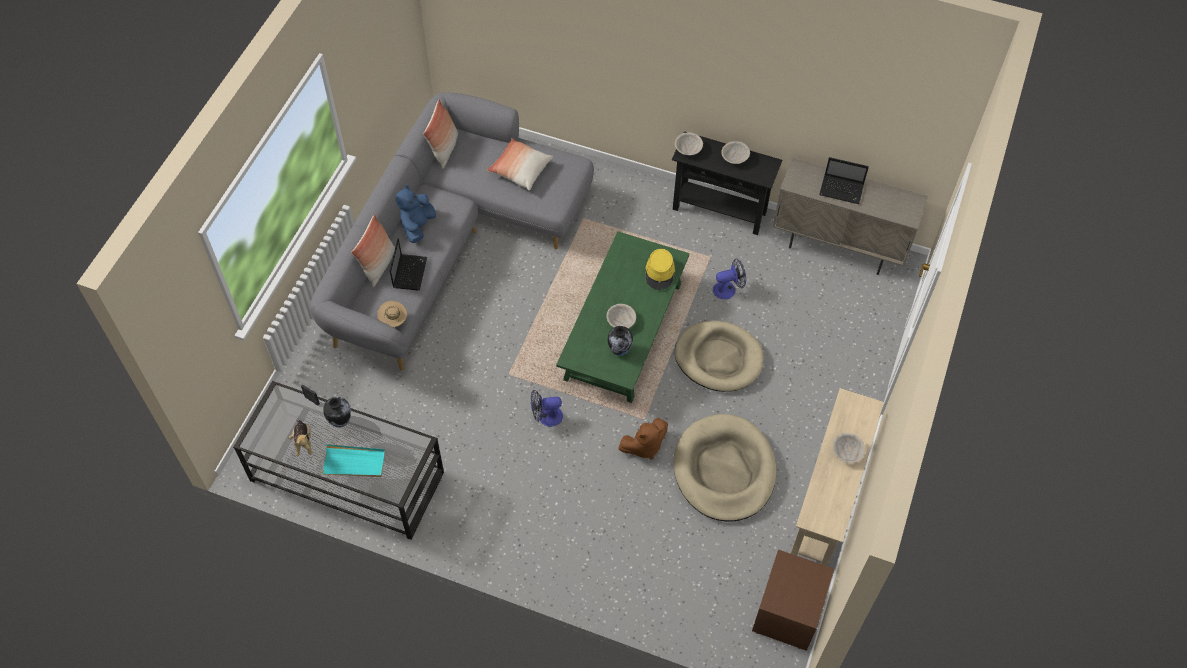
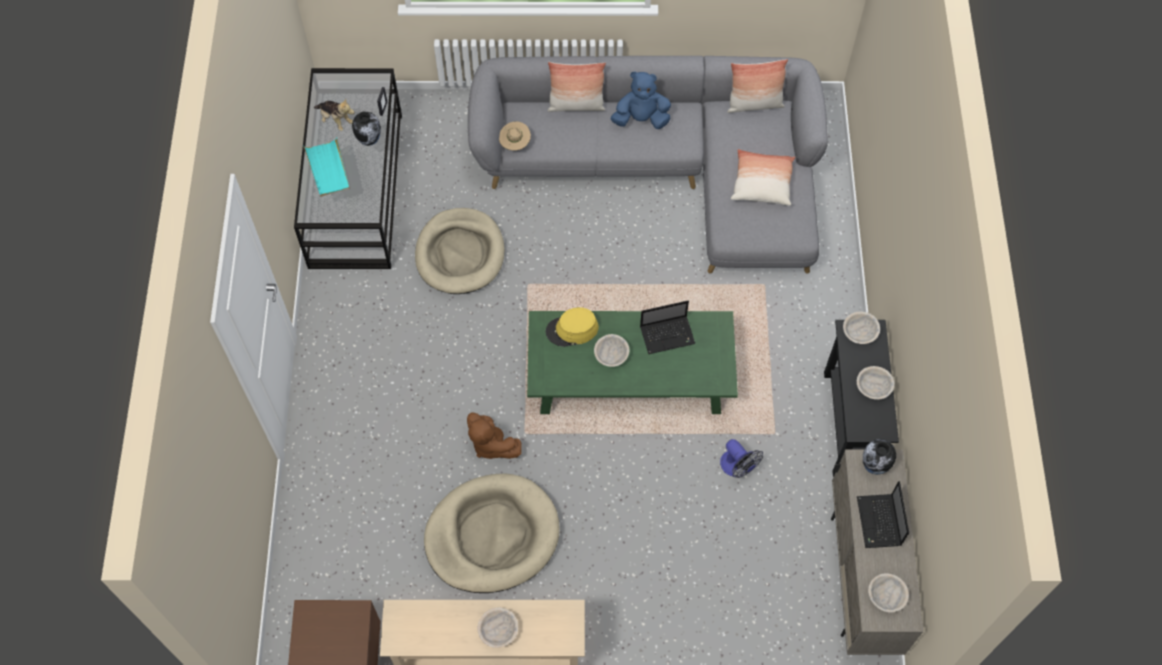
camera: 70 degrees right, 5 degrees up
(303, 442) = (336, 120): plush toy -> plush toy turned 105 degrees counterclockwise
(410, 272) = (579, 134): laptop -> laptop (668, 335)
(546, 417) = (490, 337): fan -> none
(619, 350) = (571, 366): vase -> vase (874, 466)
(660, 272) = (695, 373): yellow hat -> yellow hat (572, 330)
(718, 358) = (636, 486): beige dog bed -> beige dog bed (460, 254)
(896, 206) = (886, 596): none -> beige bowl

